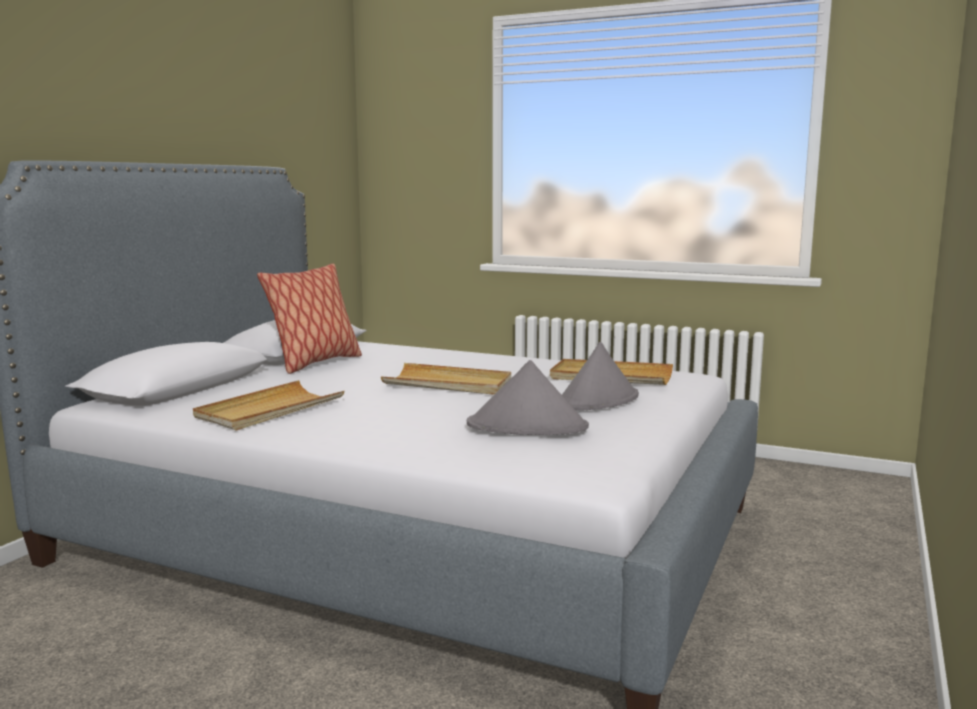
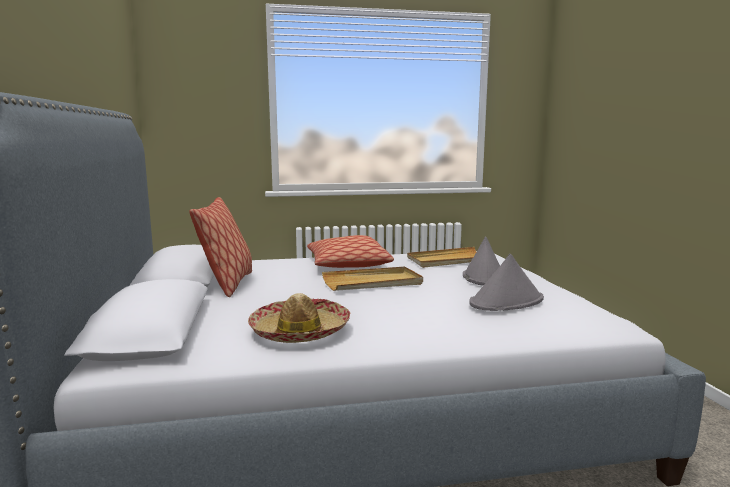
camera: 35 degrees left, 0 degrees up
(269, 410) = (300, 331): beige tray -> hat
(479, 363) = (348, 264): none -> pillow

